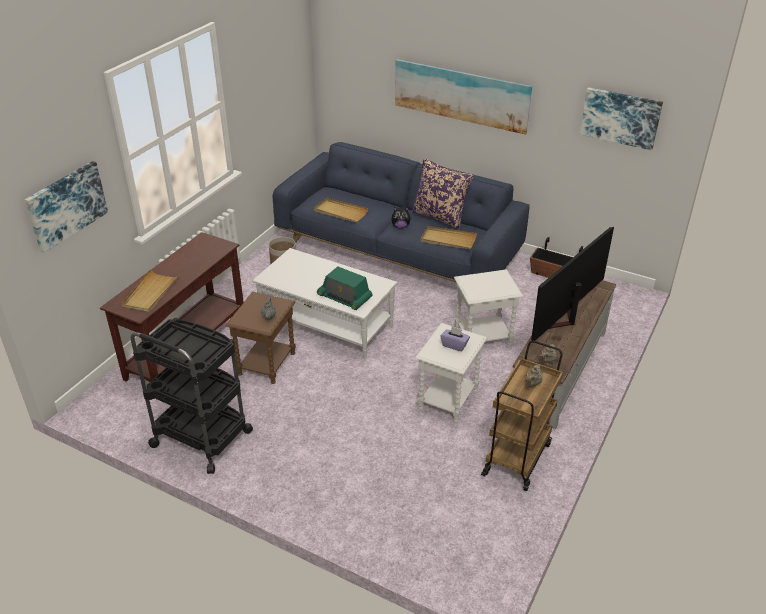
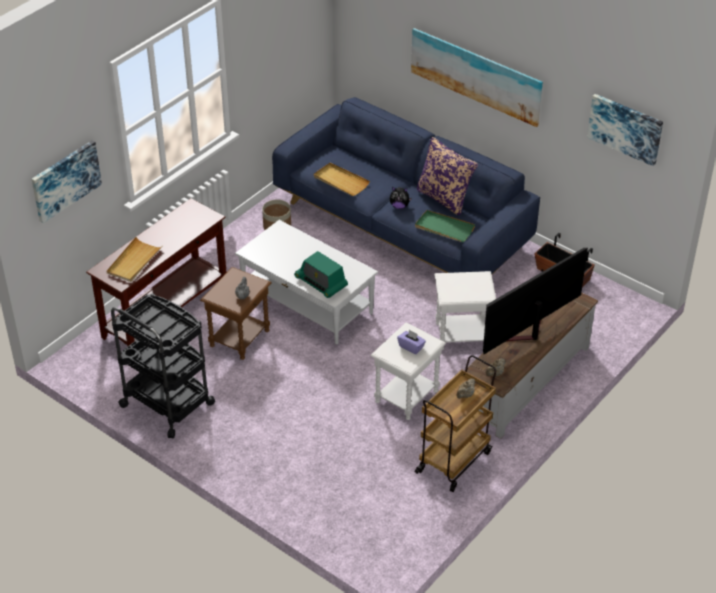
camera: 10 degrees right, 5 degrees up
(448, 240) = (444, 228): beige tray -> green tray

